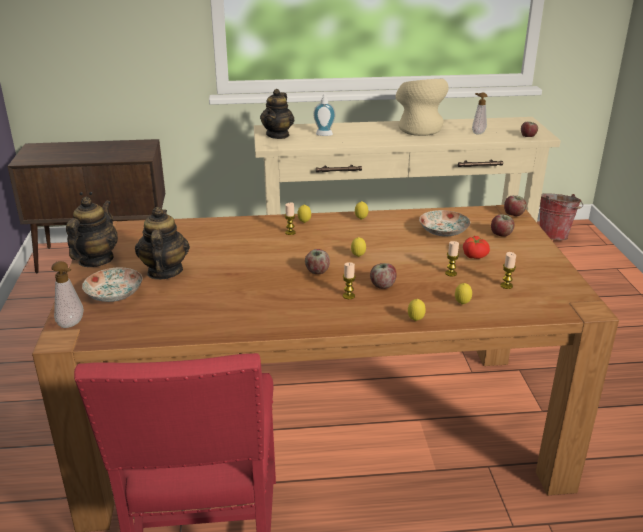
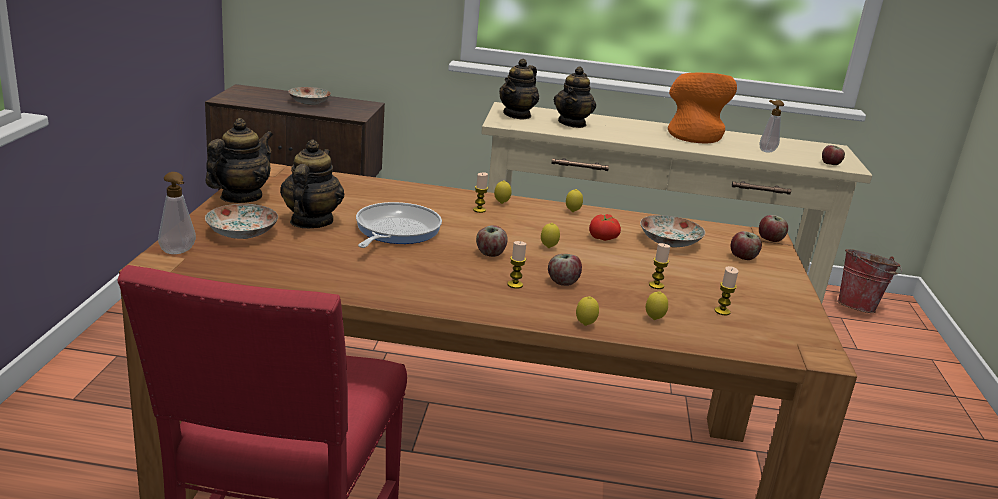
camera: 10 degrees right, 5 degrees down
(96, 150) = (309, 102): none -> plate
(235, 266) = (395, 231): none -> frying pan
(324, 135) = (572, 123): soap dispenser -> teapot
(419, 128) = (693, 135): beige vase -> orange vase
(475, 255) = (697, 273): tomato -> tomato (603, 237)

